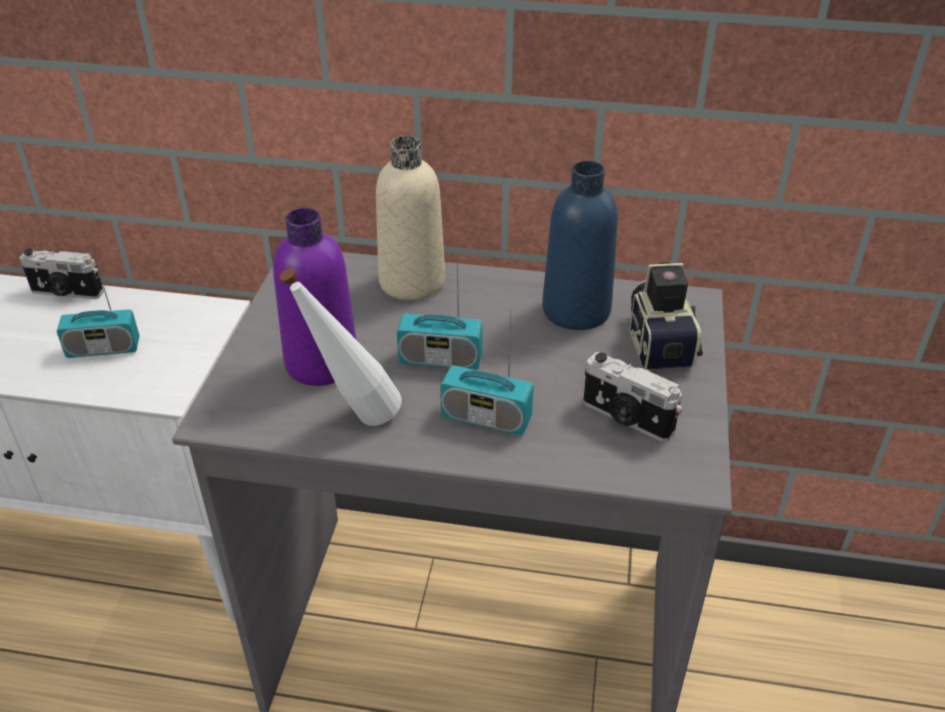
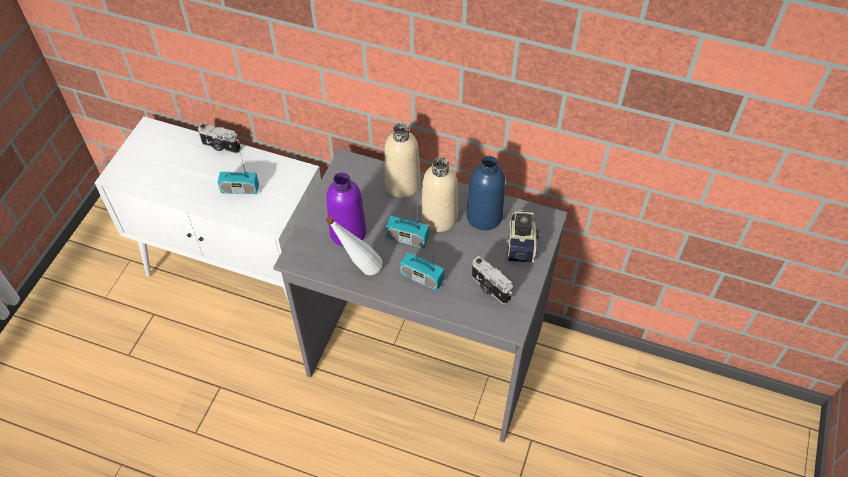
camera: 10 degrees right, 15 degrees up
(493, 322) = (439, 218): none -> beige bottle

